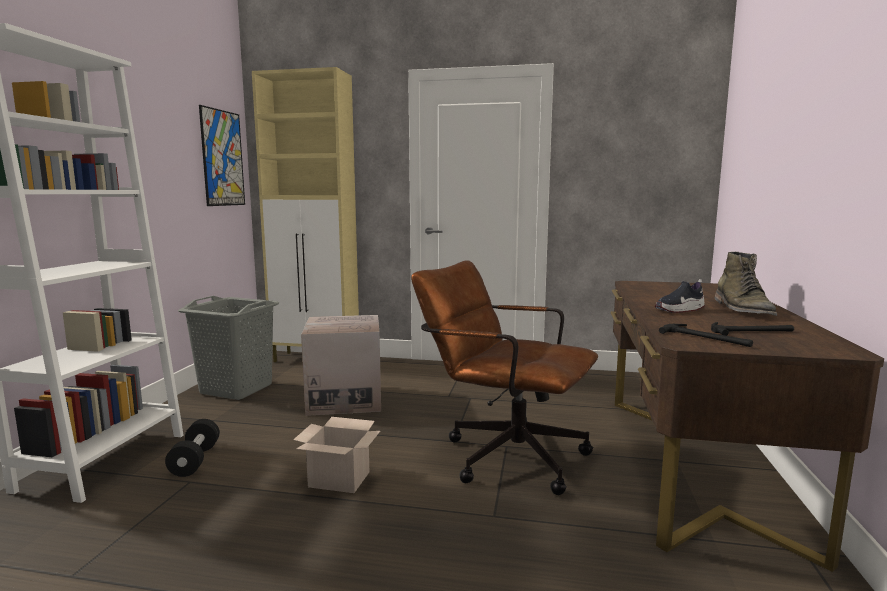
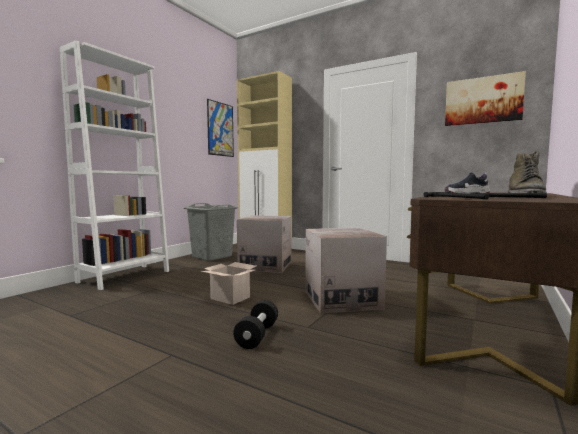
camera: 20 degrees right, 5 degrees down
(195, 460) = (165, 281): black dumbbell -> black dumbbell (257, 335)
(503, 454) = (342, 299): brown office chair -> cardboard box
(641, 145) = (483, 100): none -> picture

